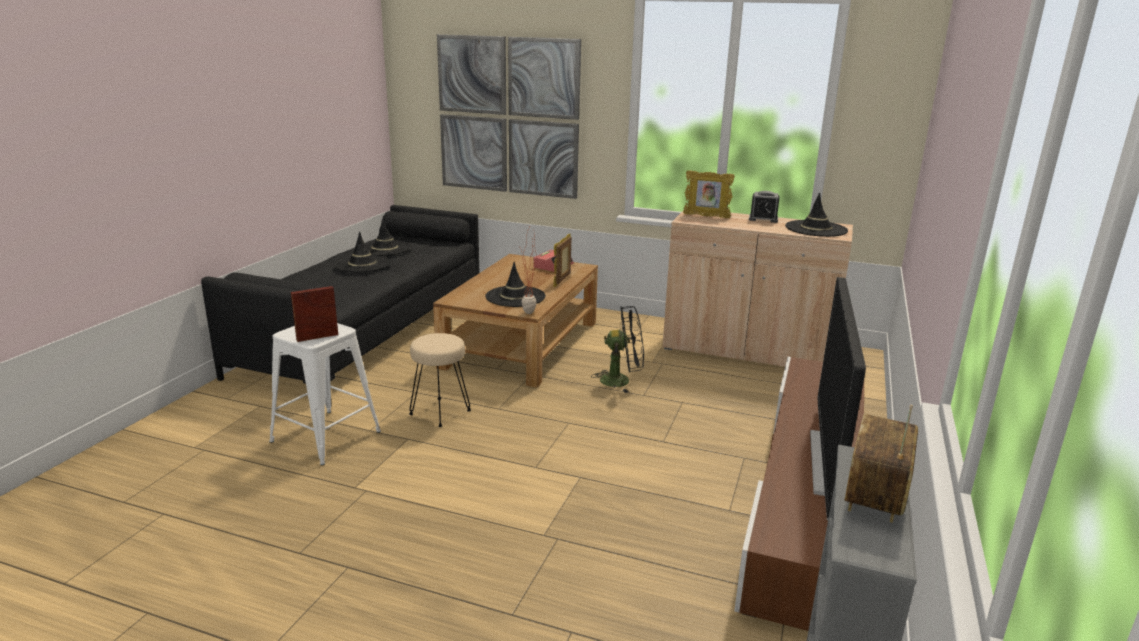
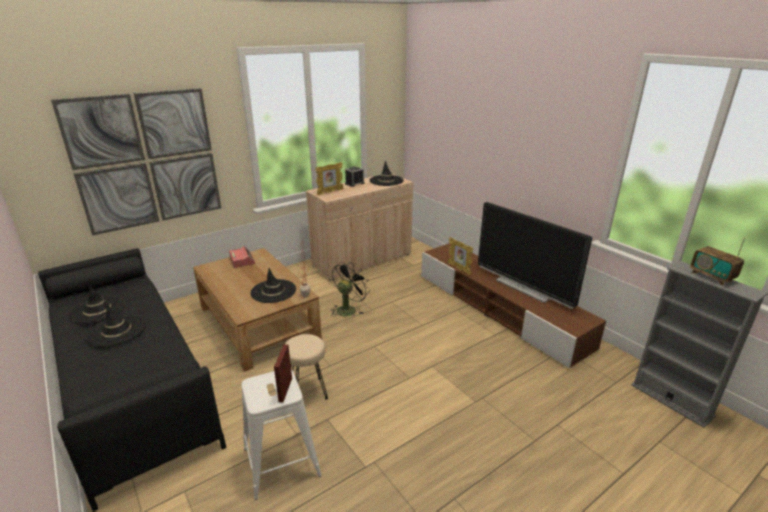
camera: 55 degrees left, 5 degrees up
(562, 281) = (272, 267): picture frame -> picture frame (459, 269)

